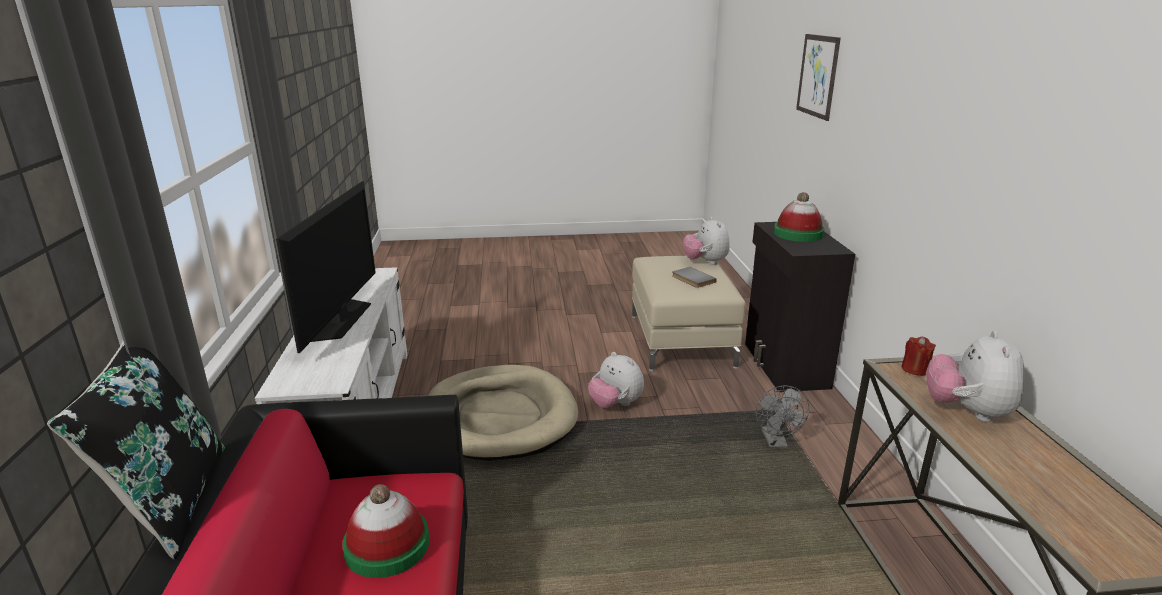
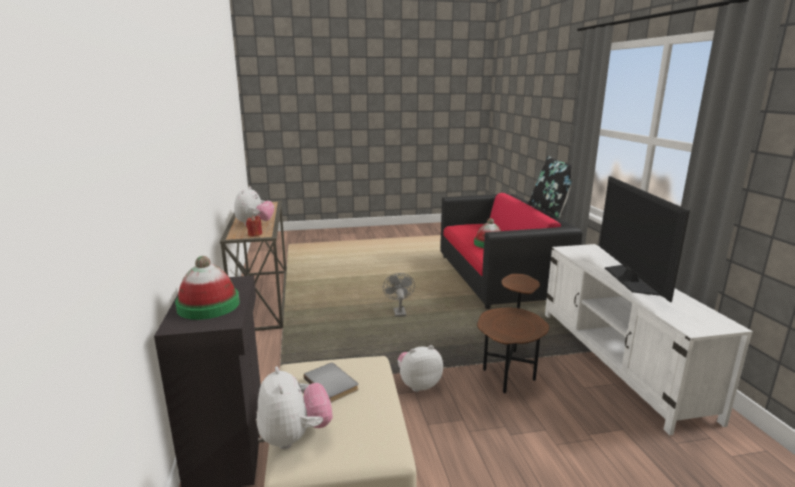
camera: 175 degrees right, 5 degrees down
(500, 417) = (509, 368): beige dog bed -> brown side table
(615, 404) = (418, 384): plush toy -> plush toy turned 60 degrees counterclockwise
(776, 442) = (296, 360): grey fan -> grey fan (398, 311)
(817, 76) = (84, 137): picture -> none

